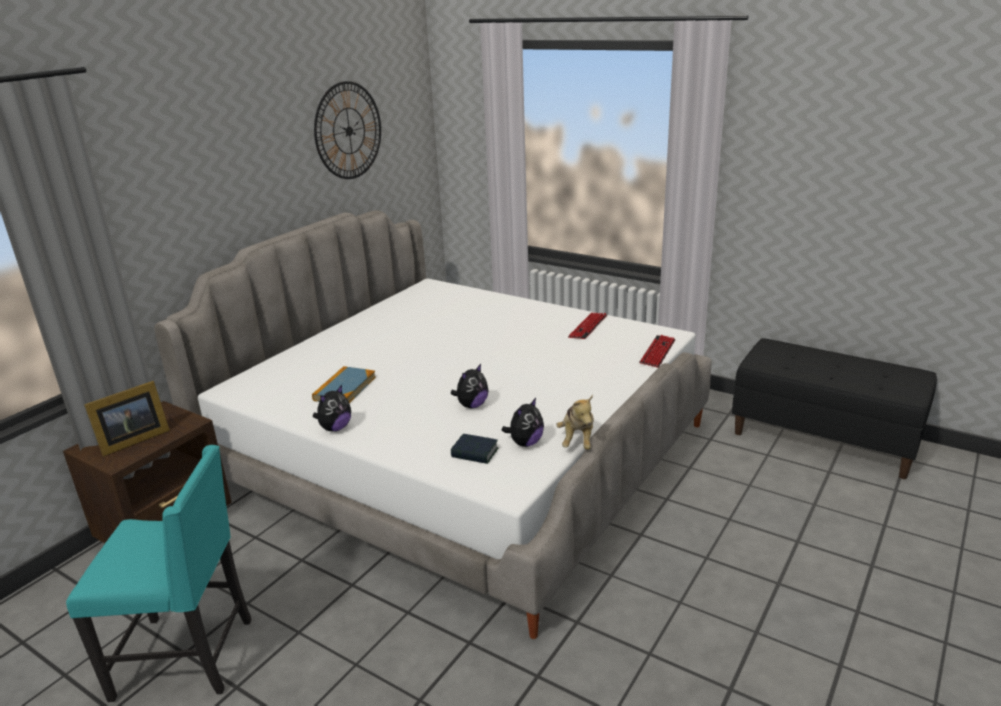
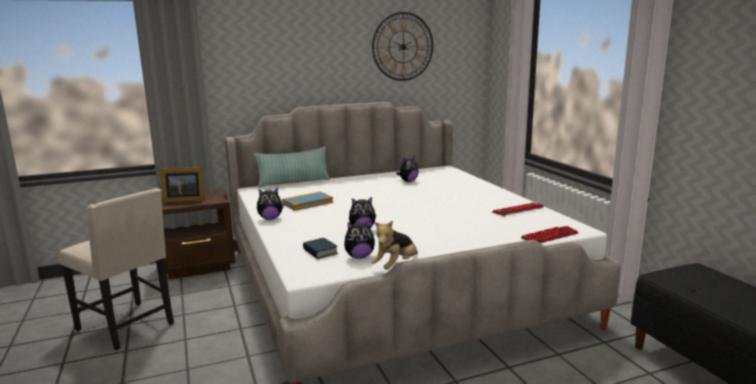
camera: 35 degrees right, 10 degrees down
(188, 657) = (128, 326): turquoise chair -> beige chair
(268, 360) = (293, 182): none -> pillow
(415, 317) = (408, 181): none -> plush toy

